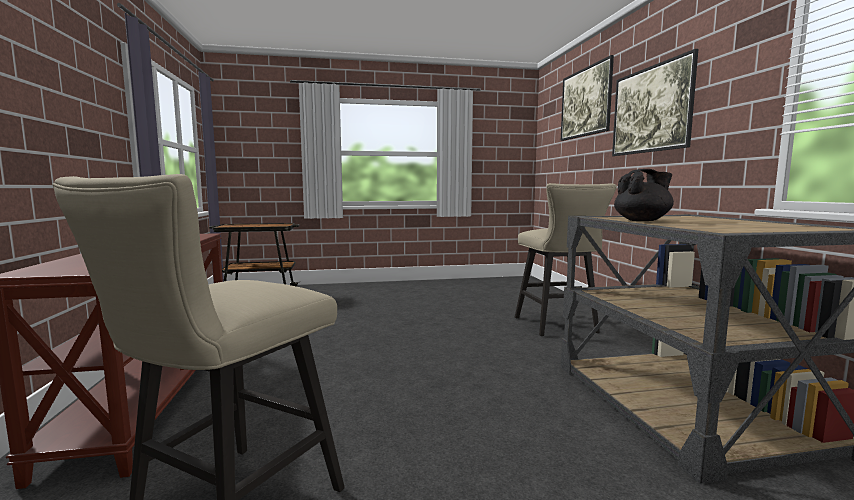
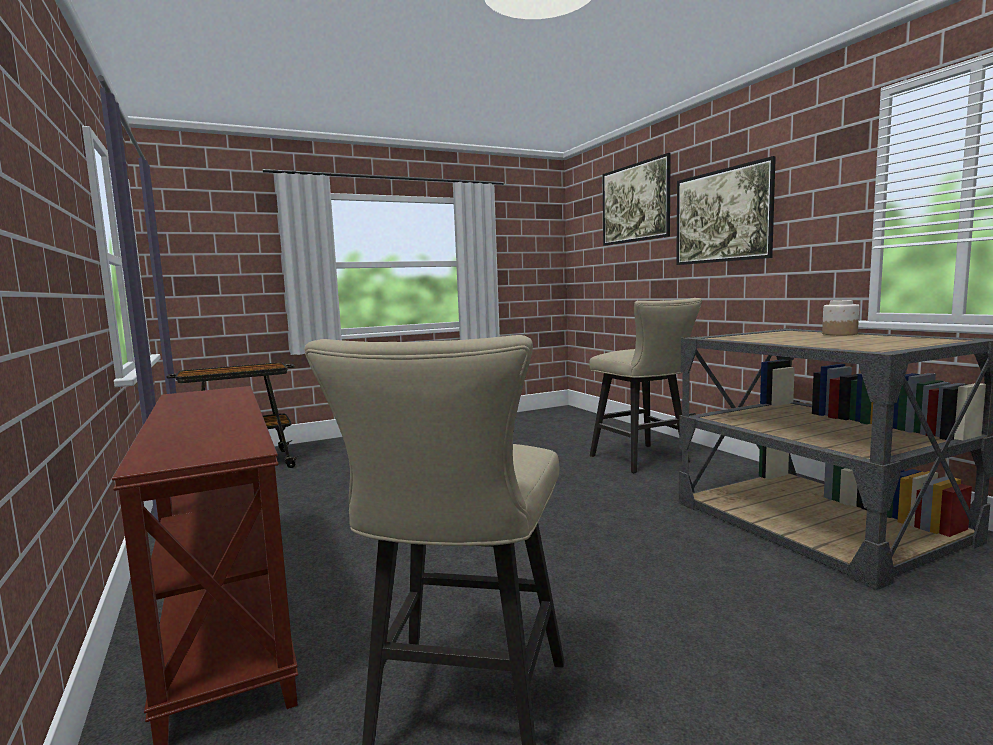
camera: 15 degrees left, 0 degrees up
(642, 221) = (768, 340): black teapot -> none
(729, 219) = (839, 334): none -> jar

